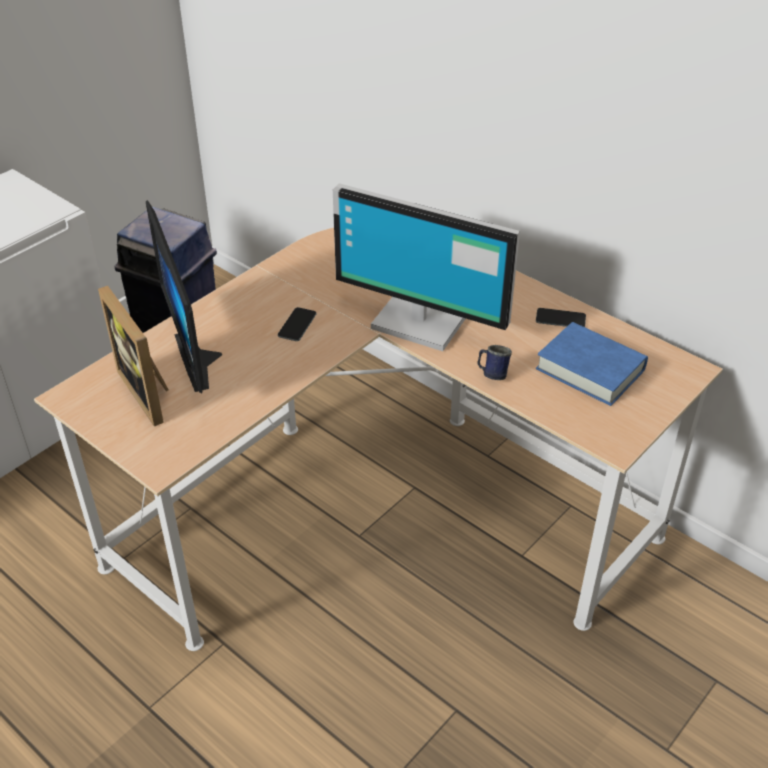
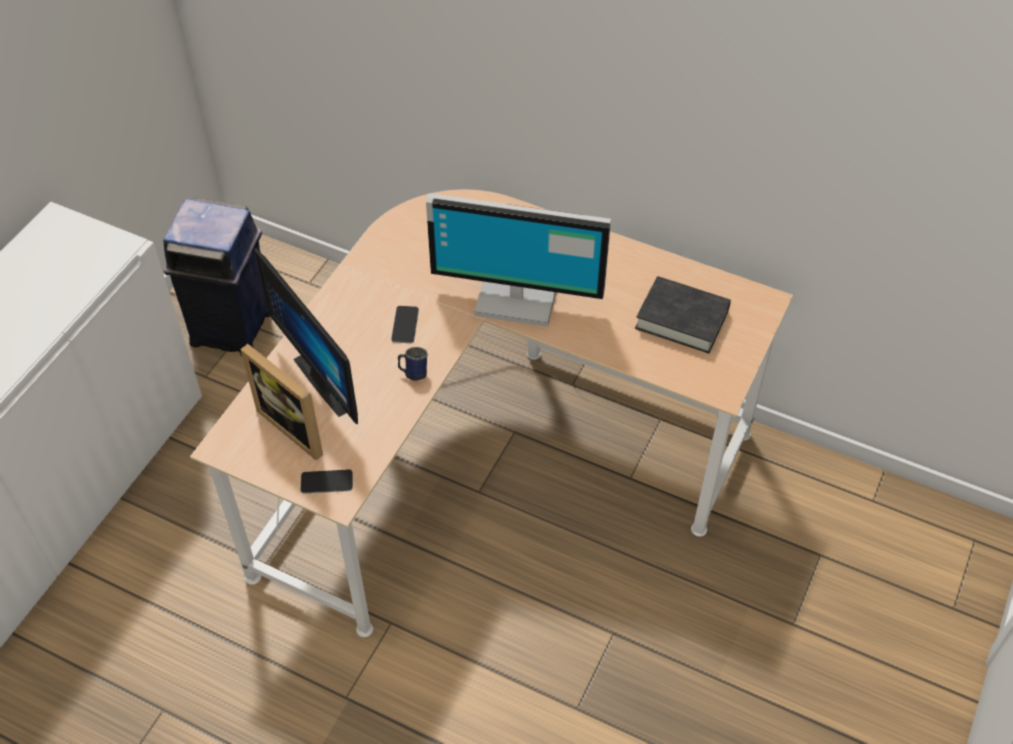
camera: 15 degrees left, 10 degrees up
(492, 374) = (598, 342): blue mug -> blue mug (413, 373)
(560, 319) = (641, 270): phone -> phone (326, 482)
(590, 369) = (682, 319): blue book -> black book

